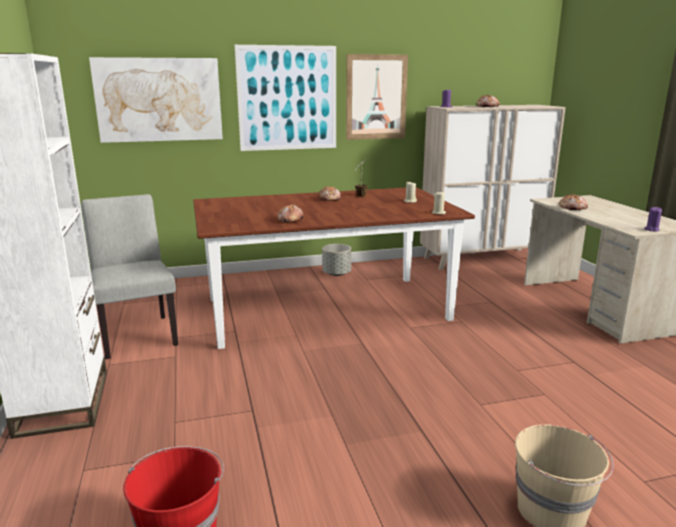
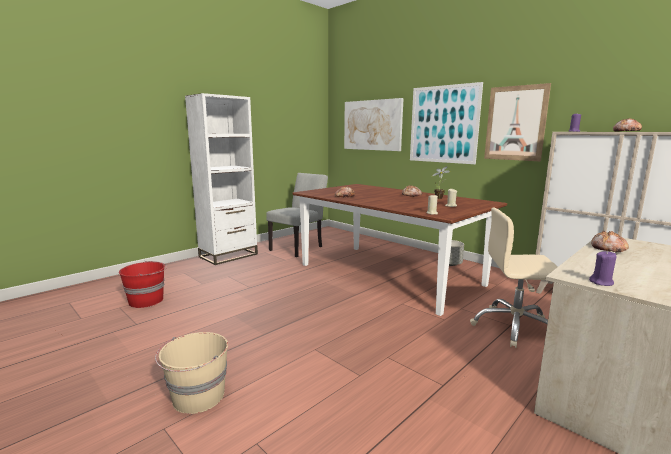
camera: 60 degrees right, 5 degrees down
(496, 302) = (514, 327): none -> beige office chair

